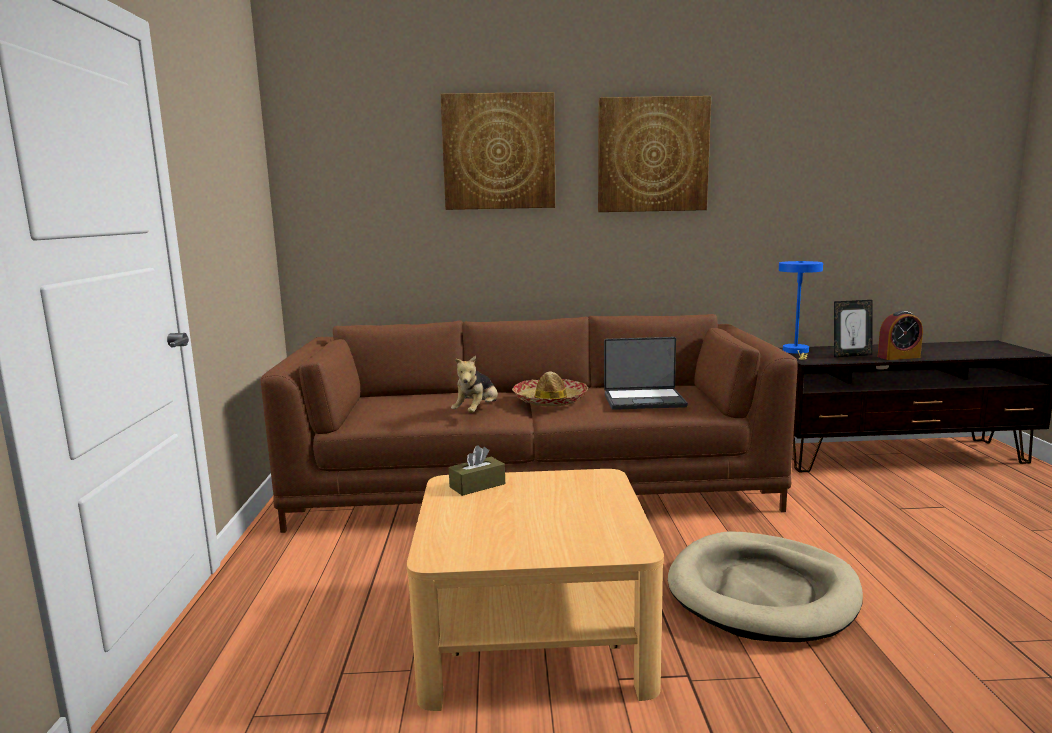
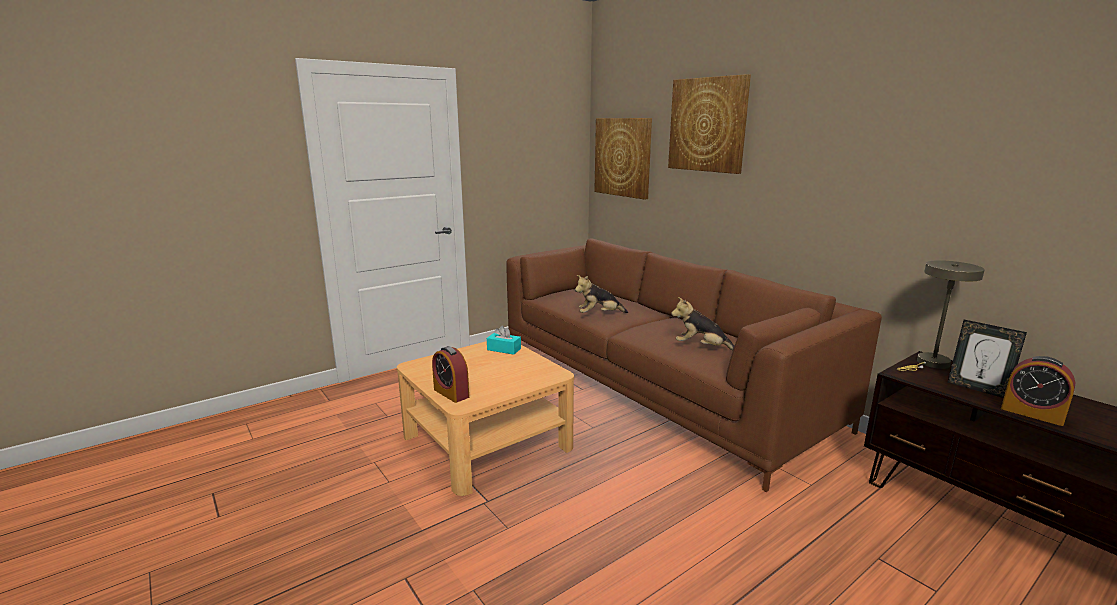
camera: 55 degrees right, 5 degrees up
(477, 485) = (504, 349): brown tissue box -> turquoise tissue box
(550, 400) = (652, 324): hat -> none
(585, 548) = (451, 393): none -> alarm clock
(644, 400) = (701, 347): laptop -> plush toy
(652, 155) = (828, 131): picture -> picture (623, 157)
(763, 592) = (613, 508): beige dog bed -> none
(797, 352) = (929, 364): blue table lamp -> beige table lamp

